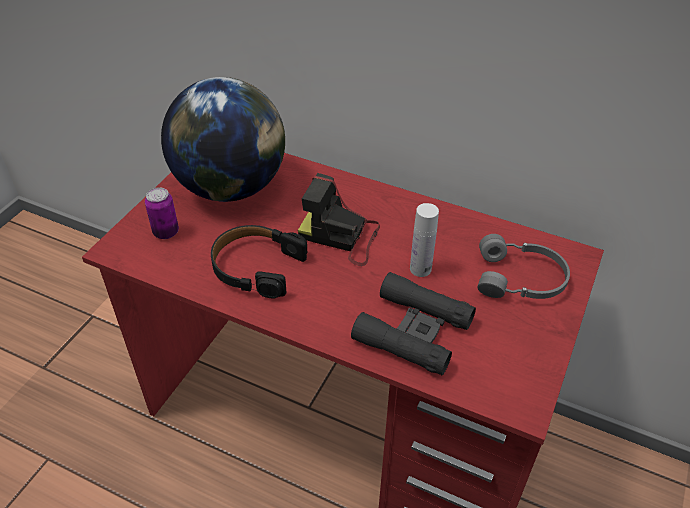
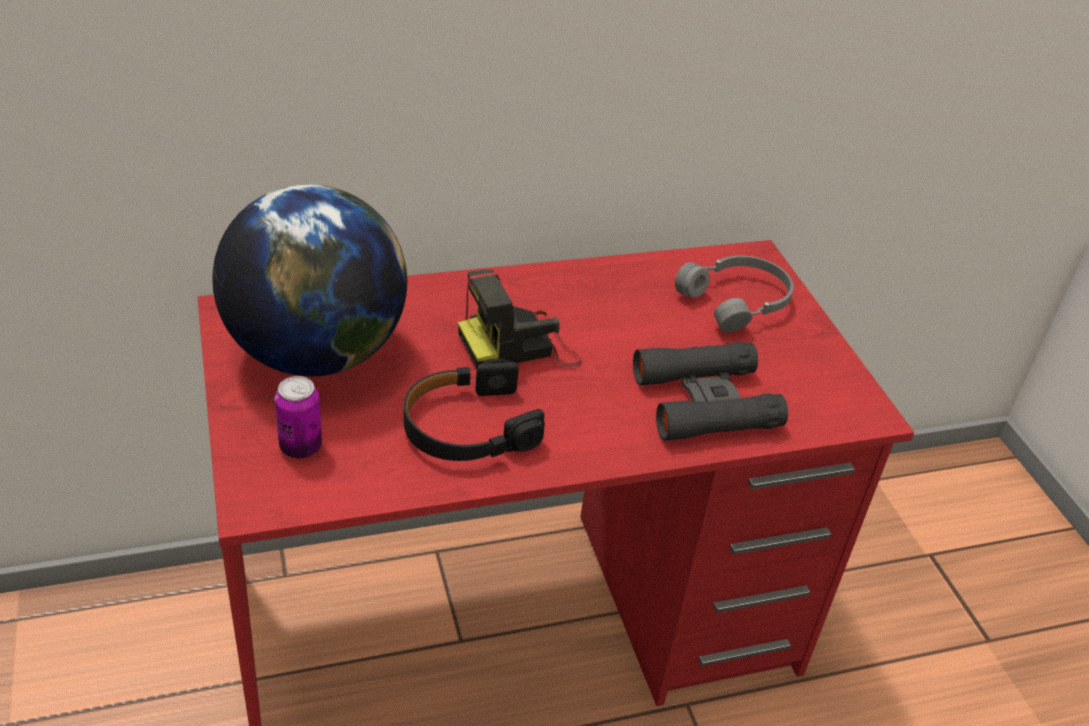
camera: 45 degrees left, 5 degrees down
(420, 269) = (639, 338): white bottle -> none

